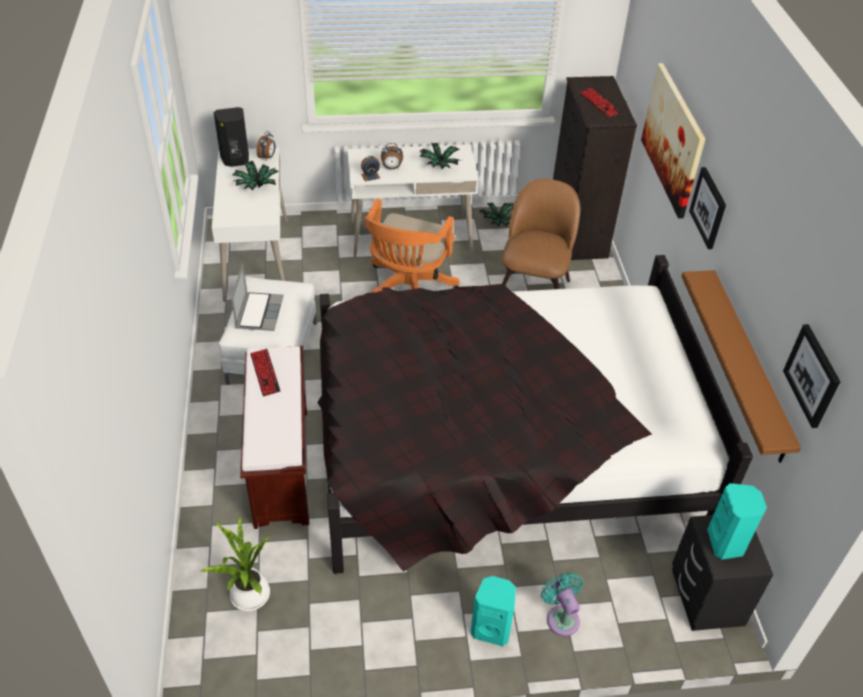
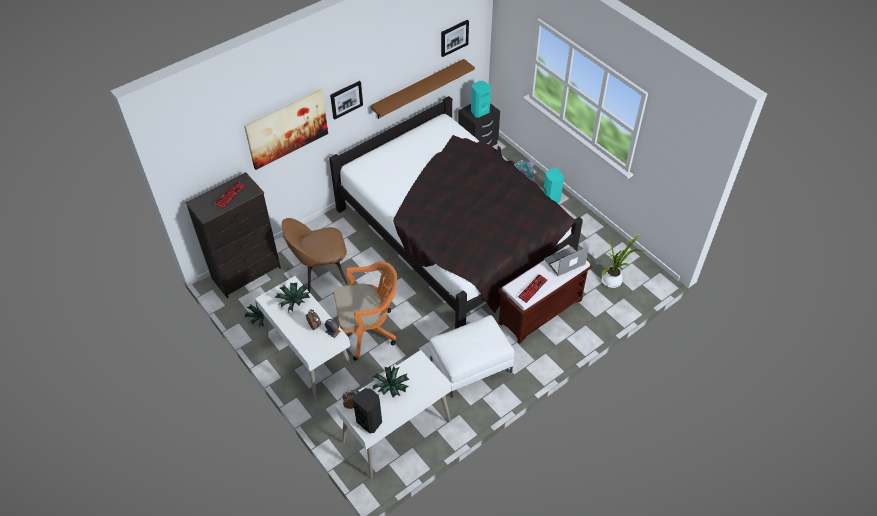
camera: 120 degrees left, 5 degrees up
(259, 312) = (479, 342): laptop -> laptop (564, 263)

